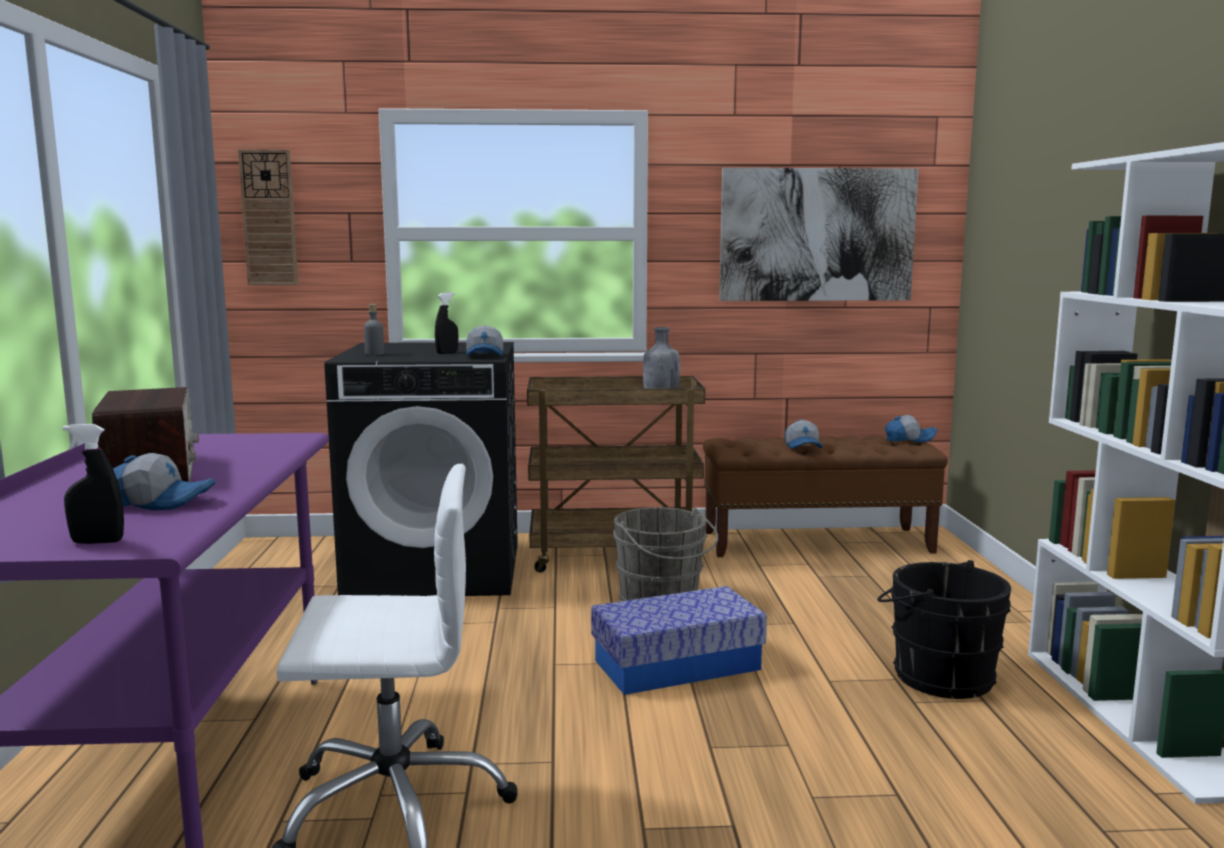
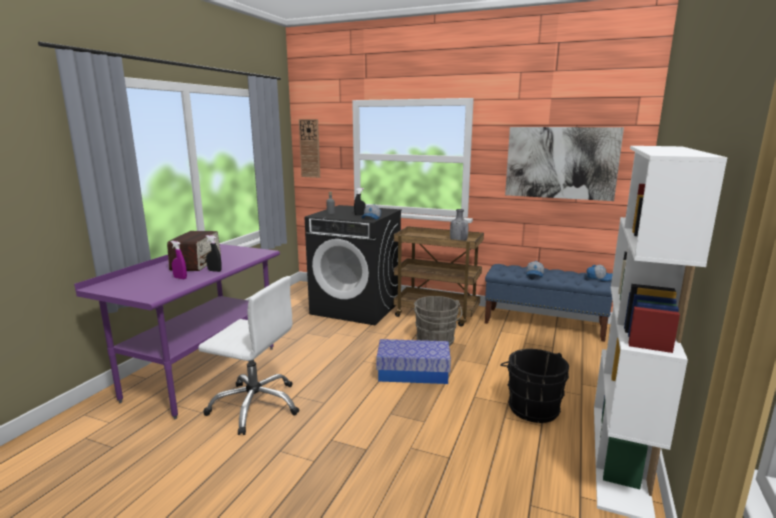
camera: 25 degrees right, 5 degrees up
(97, 542) = (140, 293): black spray bottle -> black spray bottle (214, 271)
(162, 502) = (180, 278): cap -> purple spray bottle
(817, 542) = (544, 324): brown bench -> blue bench

